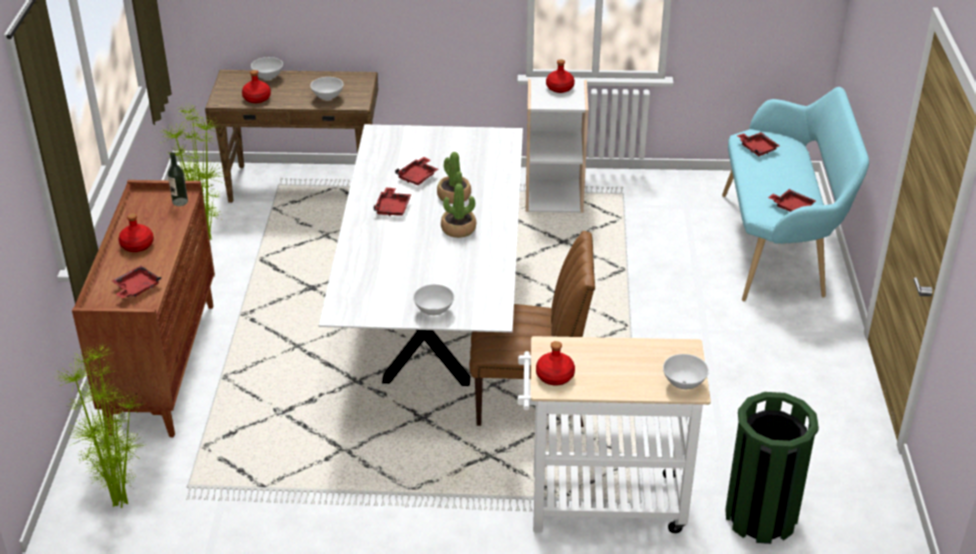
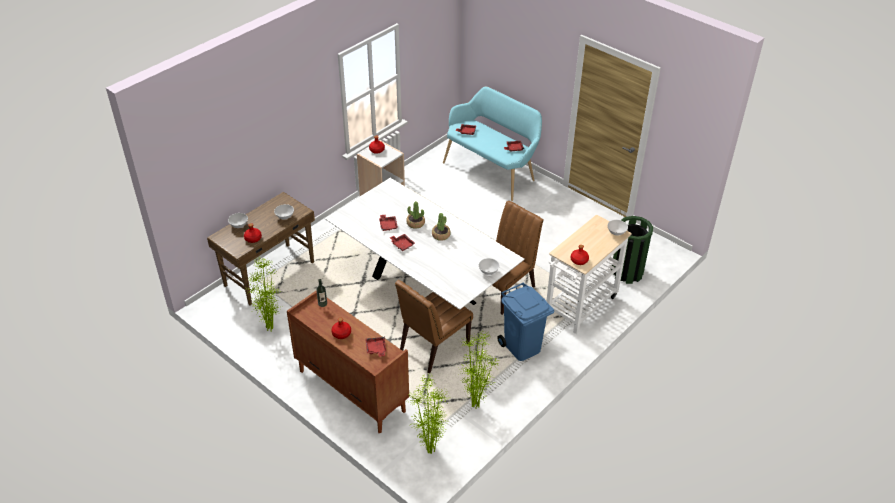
camera: 50 degrees left, 5 degrees up
(256, 500) = (475, 405): none -> potted plant
(330, 395) = (434, 347): none -> brown chair
(431, 484) = (521, 347): none -> blue trash can

